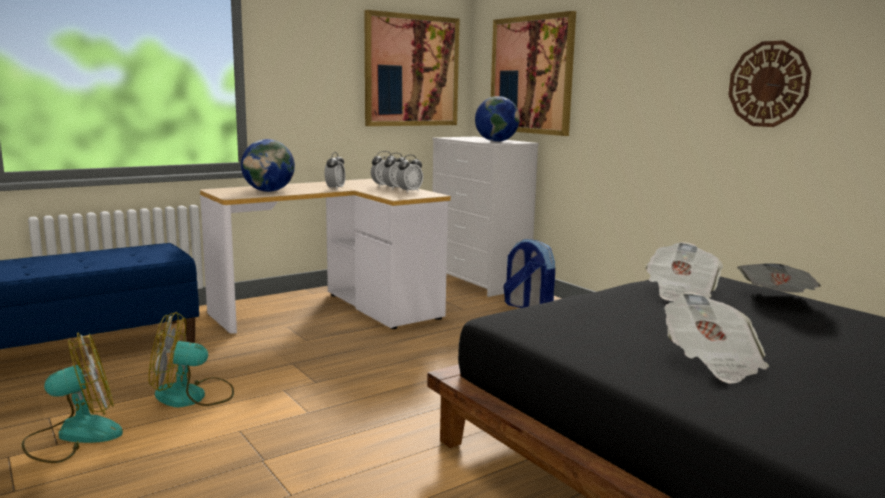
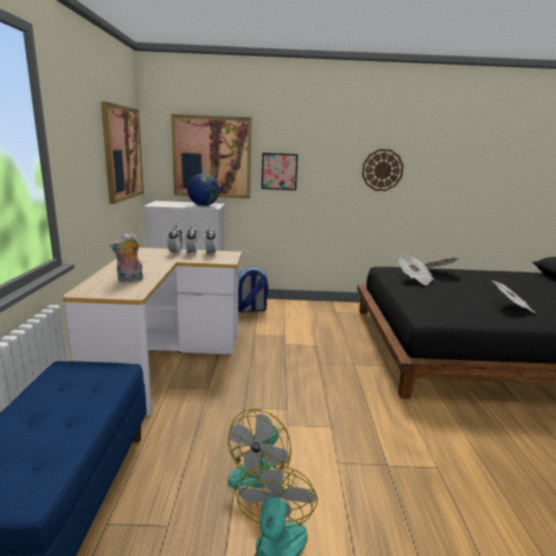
camera: 55 degrees left, 5 degrees up
(269, 191) = (130, 280): globe -> plush toy
(335, 188) = (159, 264): alarm clock -> none
(605, 93) = (279, 171): none -> picture

